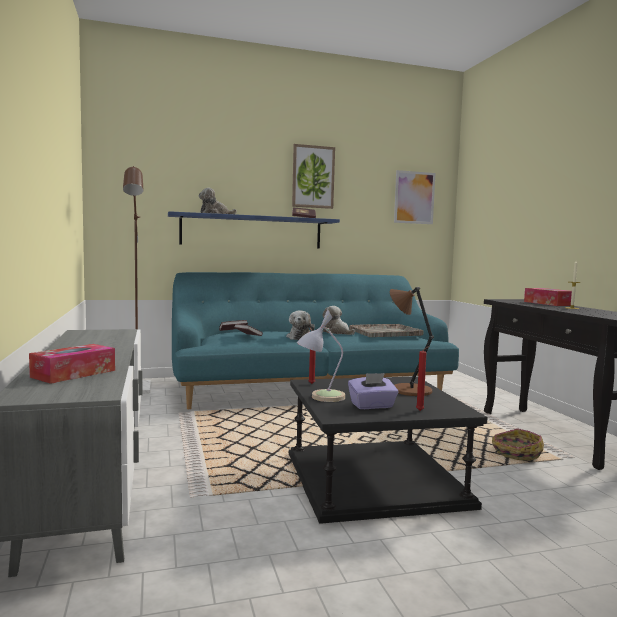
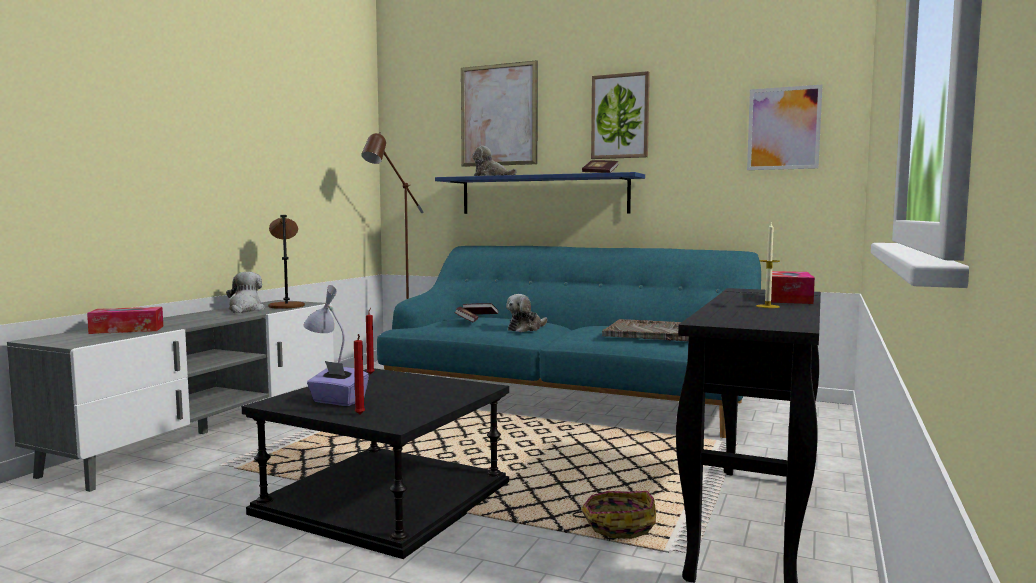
camera: 40 degrees right, 0 degrees up
(213, 163) = (498, 115): none -> picture
(337, 332) = (592, 328): plush toy -> plush toy (245, 310)
(409, 390) = (434, 396): brown table lamp -> brown table lamp (286, 306)

